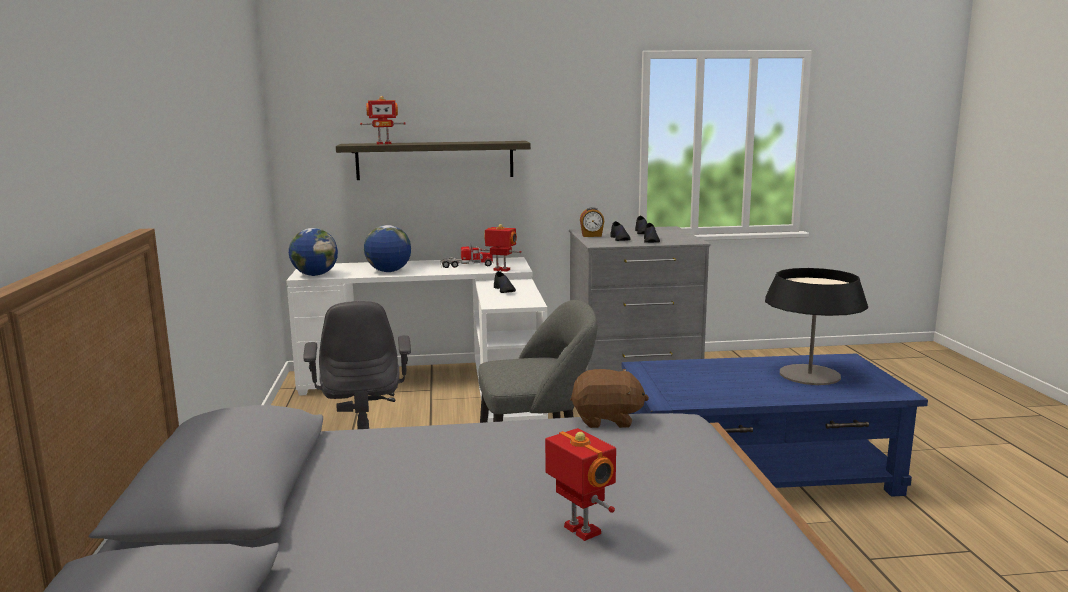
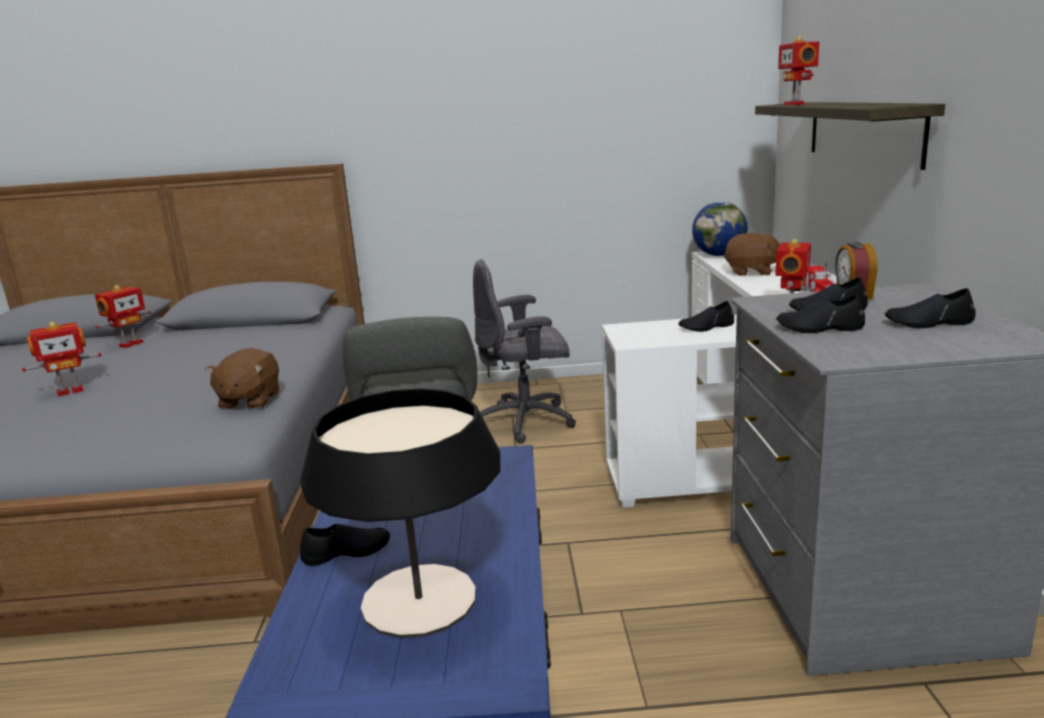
camera: 95 degrees right, 5 degrees up
(342, 554) = (130, 344): none -> toy robot
(389, 271) = (752, 272): globe -> brown plush toy
(779, 393) = (346, 552): none -> black shoe

